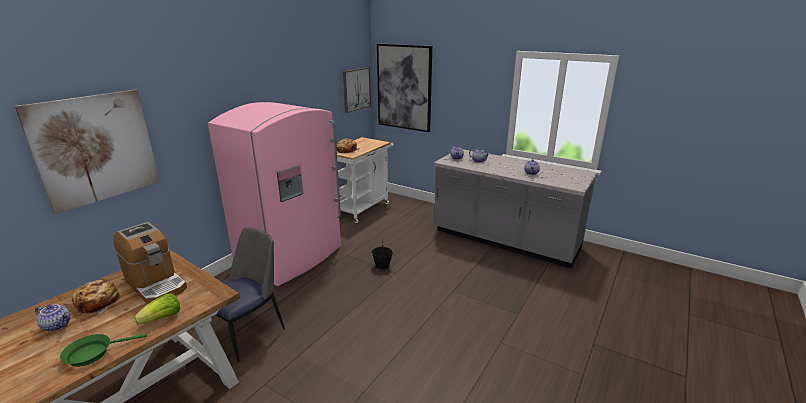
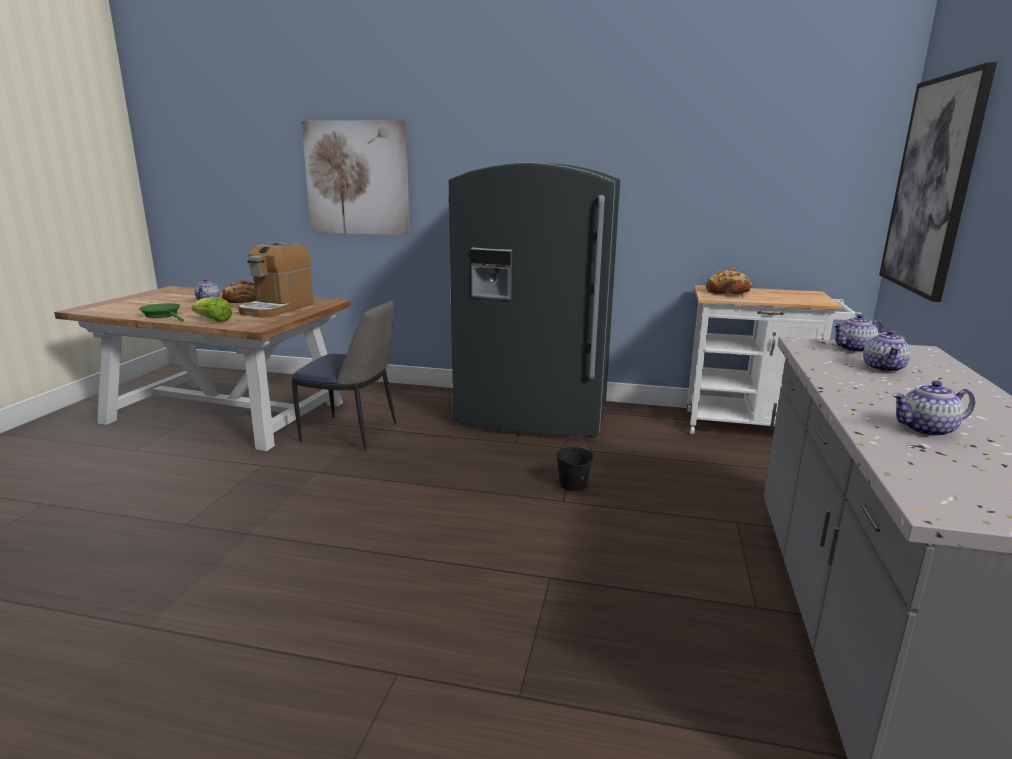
camera: 70 degrees right, 5 degrees down
(291, 257) = (532, 415): pink fridge -> grey fridge
(356, 89) = (832, 185): picture -> none

